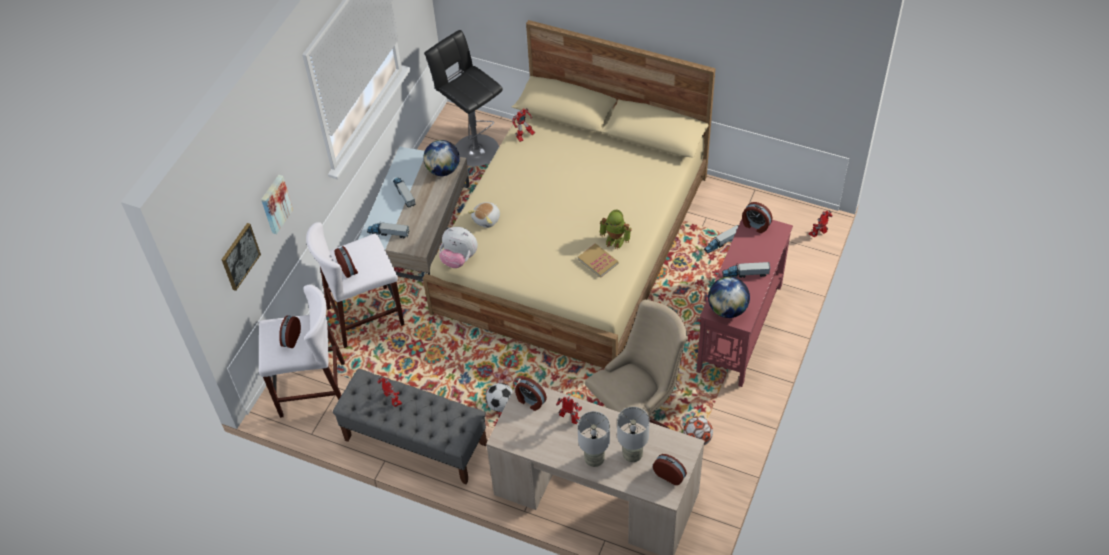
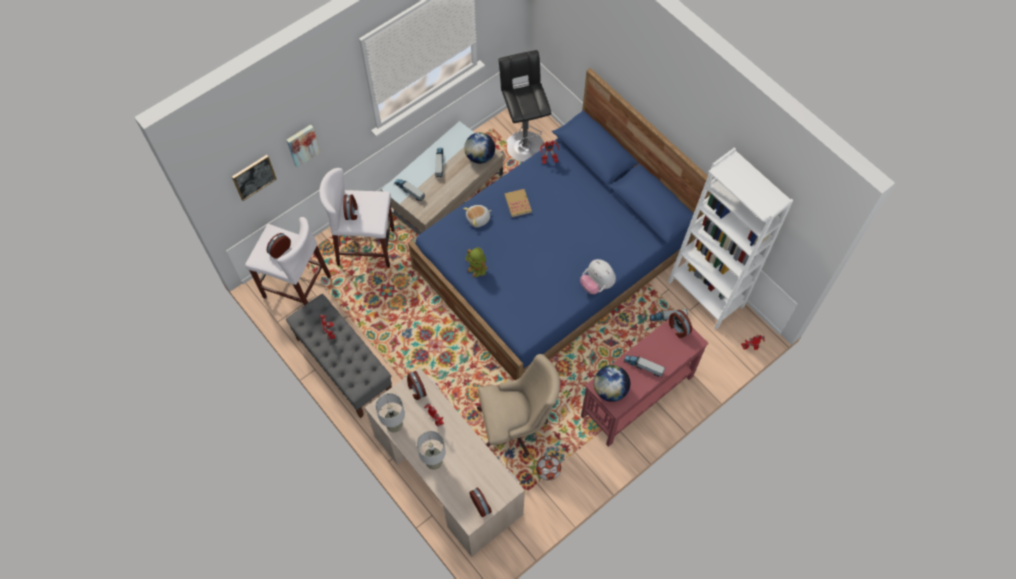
camera: 25 degrees right, 10 degrees up
(459, 258) = (438, 242): plush toy -> plush toy (597, 284)
(501, 405) = (421, 368): football -> none
(574, 243) = (553, 261): beige bed -> blue bed
(598, 261) = (540, 296): book -> book (518, 204)
(615, 240) = (565, 284): toy robot -> toy robot (477, 269)
(632, 455) = (463, 473): grey table lamp -> grey table lamp (394, 425)
(745, 206) = (705, 294): none -> white bookcase

